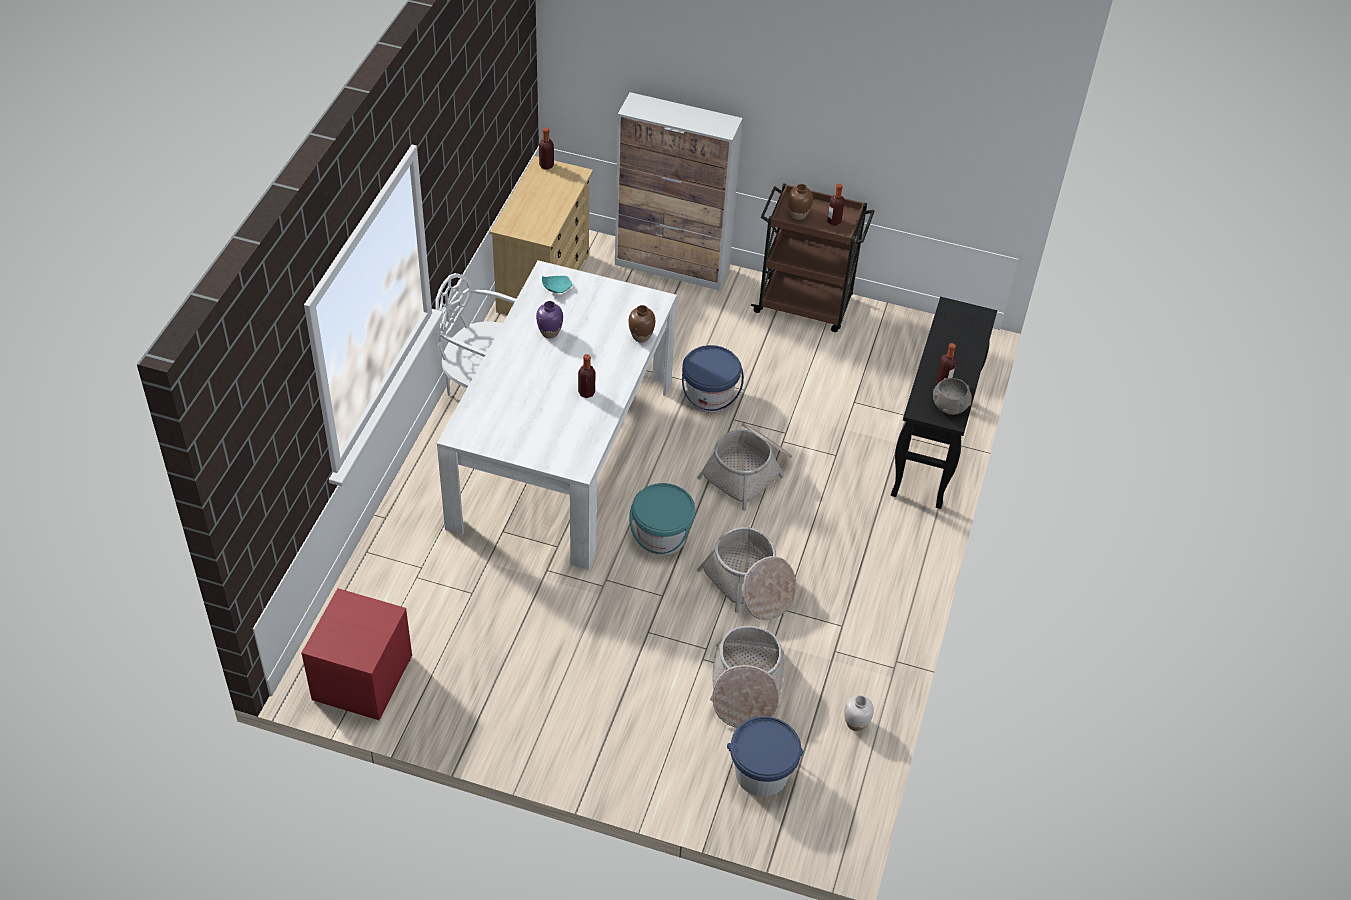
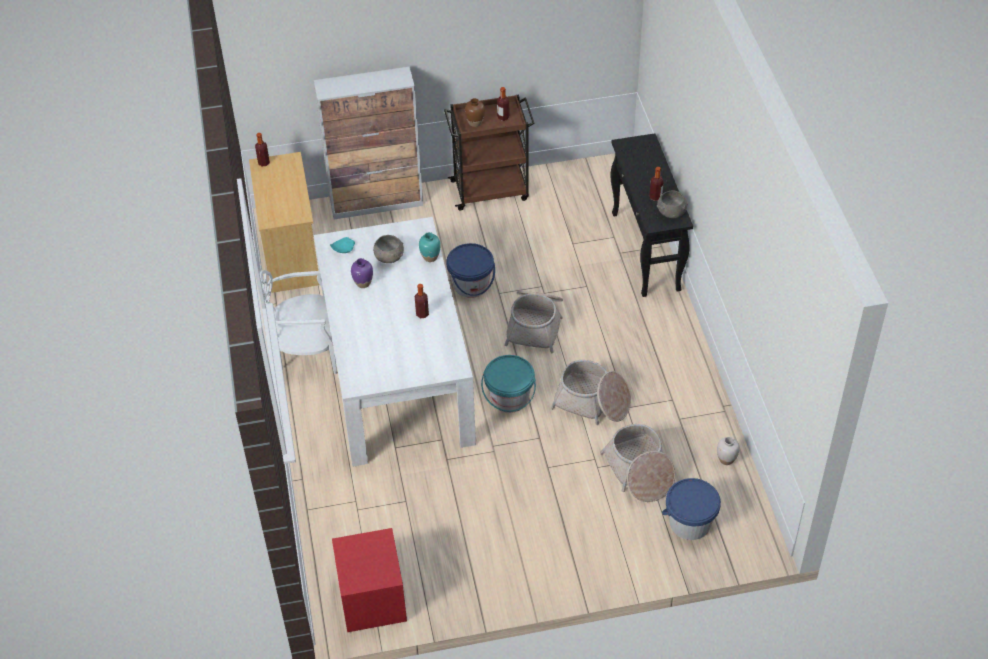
camera: 25 degrees left, 0 degrees up
(597, 317) = (389, 257): none -> grey bowl
(641, 337) = (430, 257): brown vase -> turquoise vase

